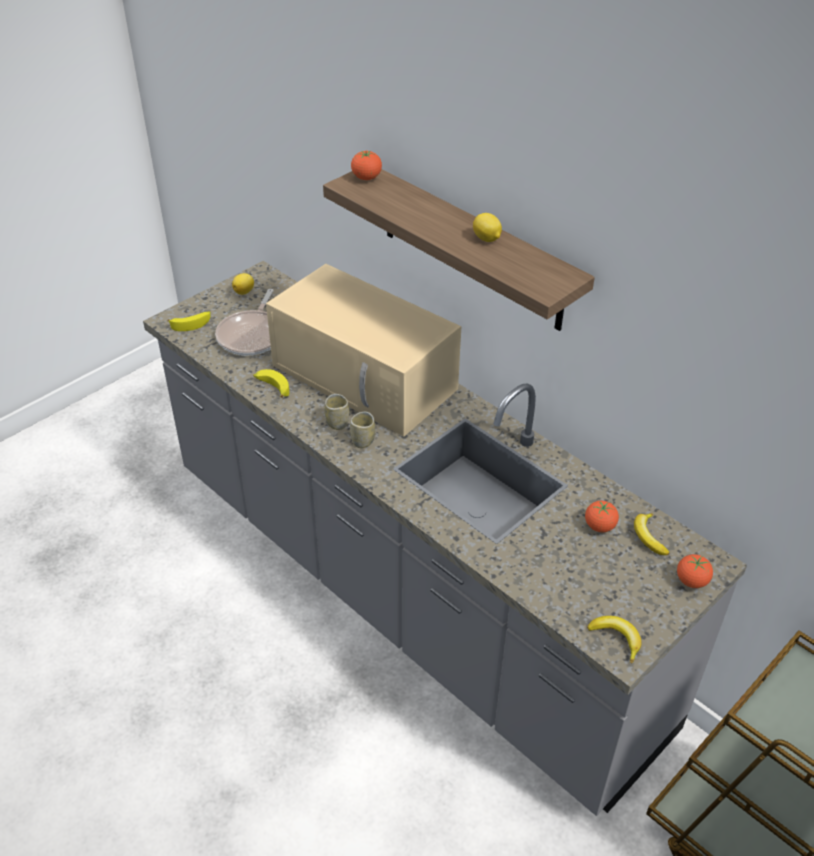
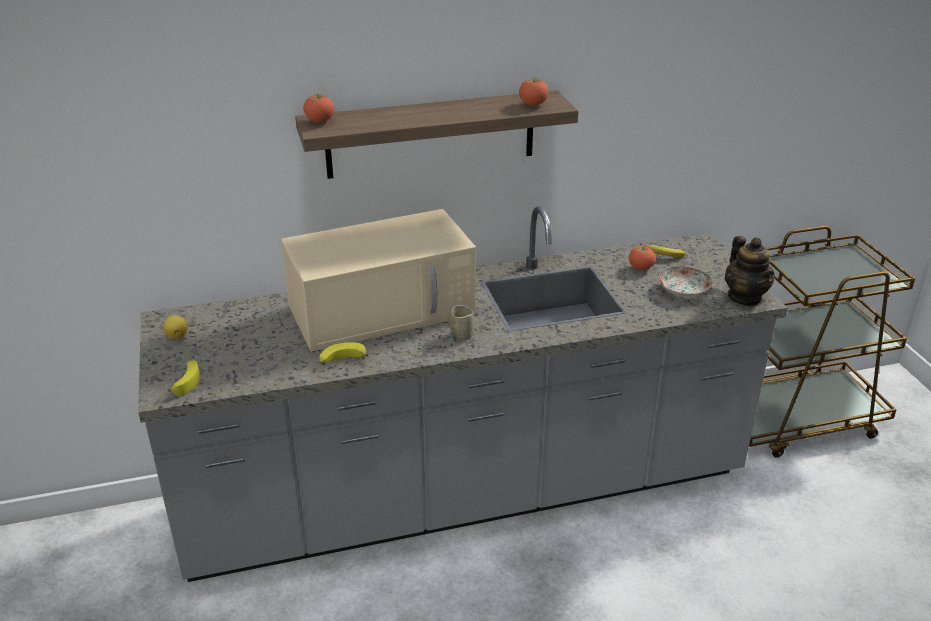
camera: 60 degrees left, 10 degrees down
(252, 335) = (252, 350): frying pan -> none
(337, 423) = (426, 340): cup -> none
(487, 239) = (470, 106): lemon -> none
(582, 578) = (684, 291): none -> plate
(616, 638) = (745, 297): banana -> teapot
(691, 581) = (712, 255): tomato -> tomato (533, 104)

